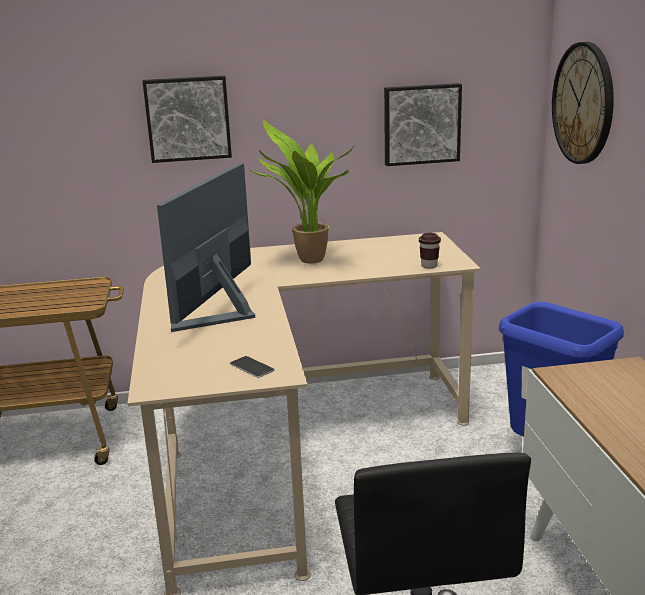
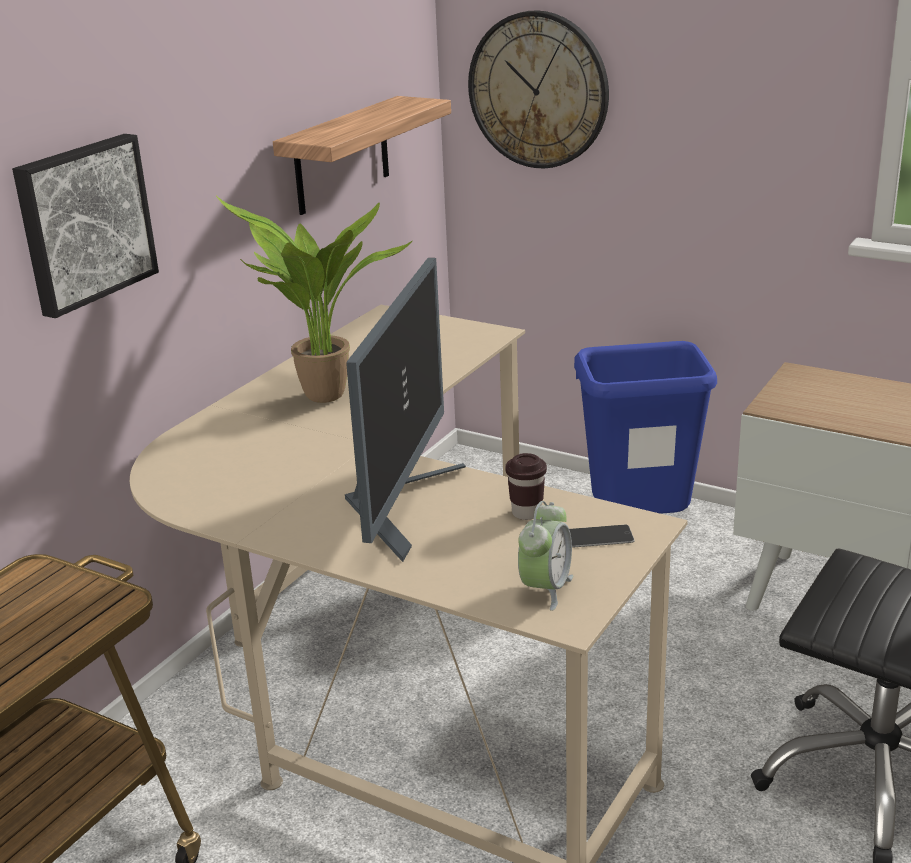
camera: 50 degrees left, 5 degrees up
(178, 373) = (545, 589): none -> alarm clock
(222, 313) = (400, 504): monitor -> monitor turned 135 degrees counterclockwise
(421, 124) = (342, 156): picture -> shelf
(429, 266) = (472, 348): brown cup -> brown cup (526, 513)

